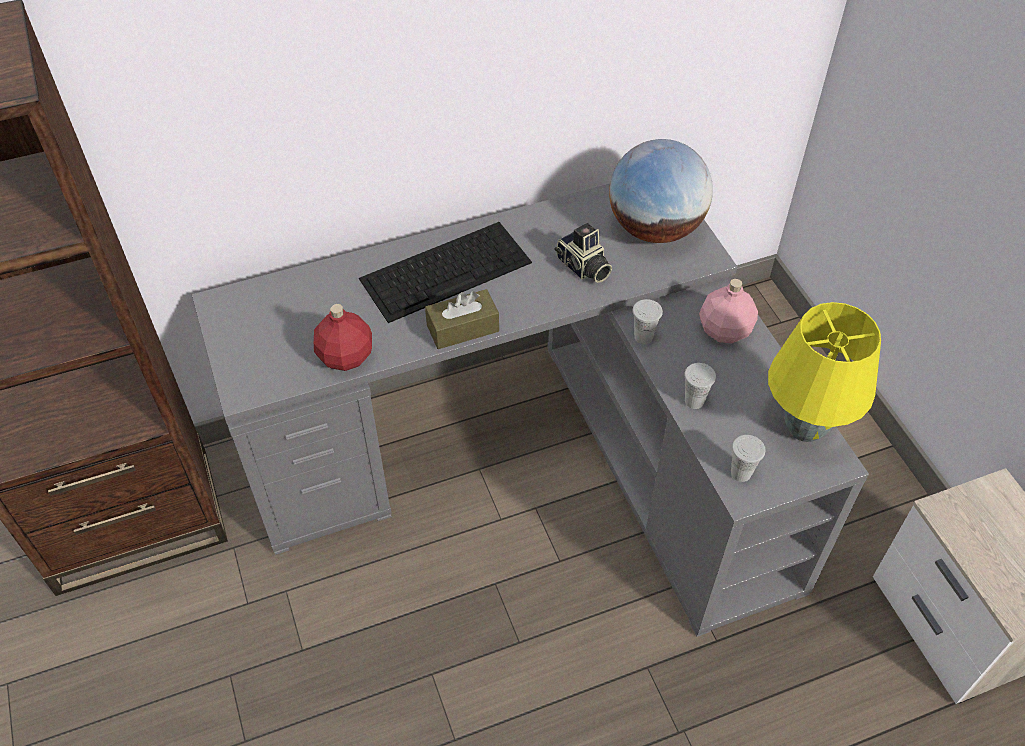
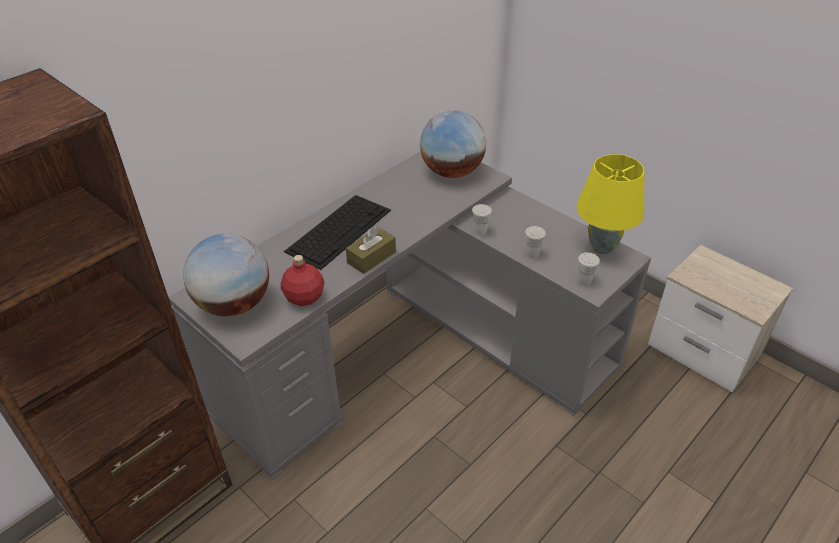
camera: 25 degrees left, 10 degrees down
(259, 334) = (234, 304): none -> globe
(583, 268) = (424, 203): camera -> none
(725, 330) = (524, 213): pink bottle -> none

